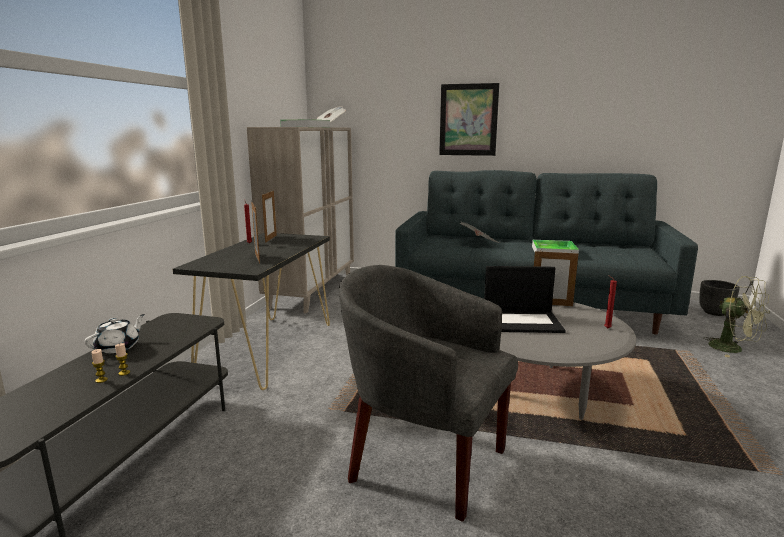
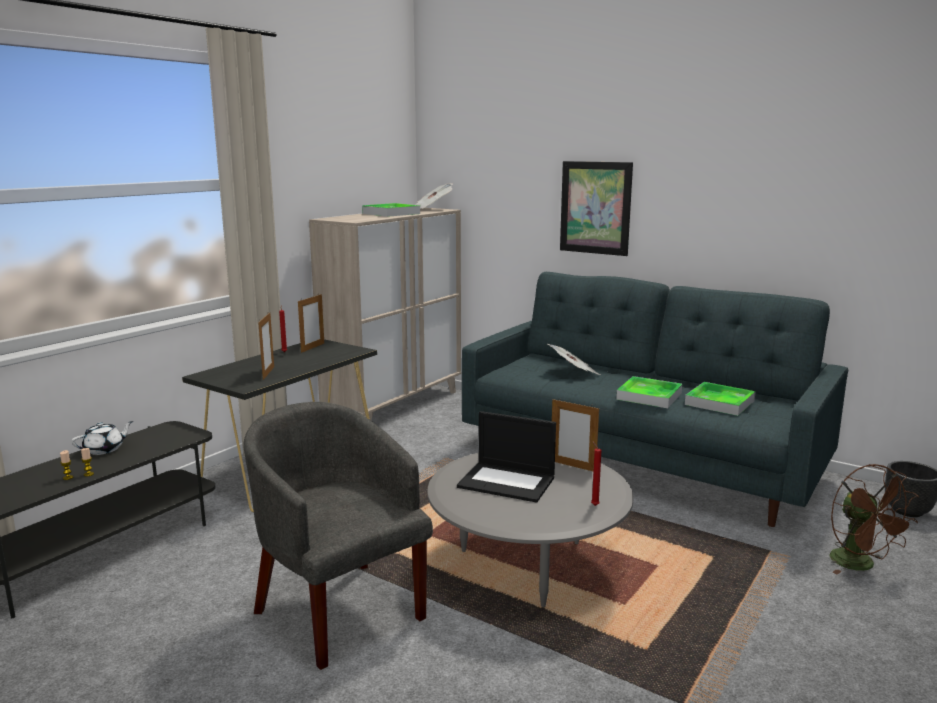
camera: 20 degrees right, 0 degrees up
(603, 251) = (719, 403): none -> tray
(733, 349) = (860, 565): green fan -> brown fan

